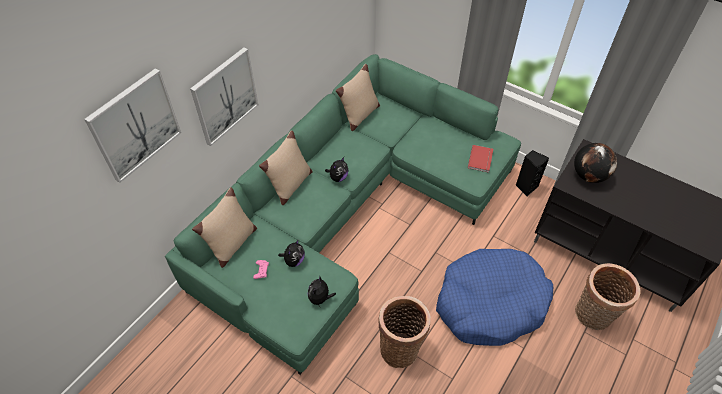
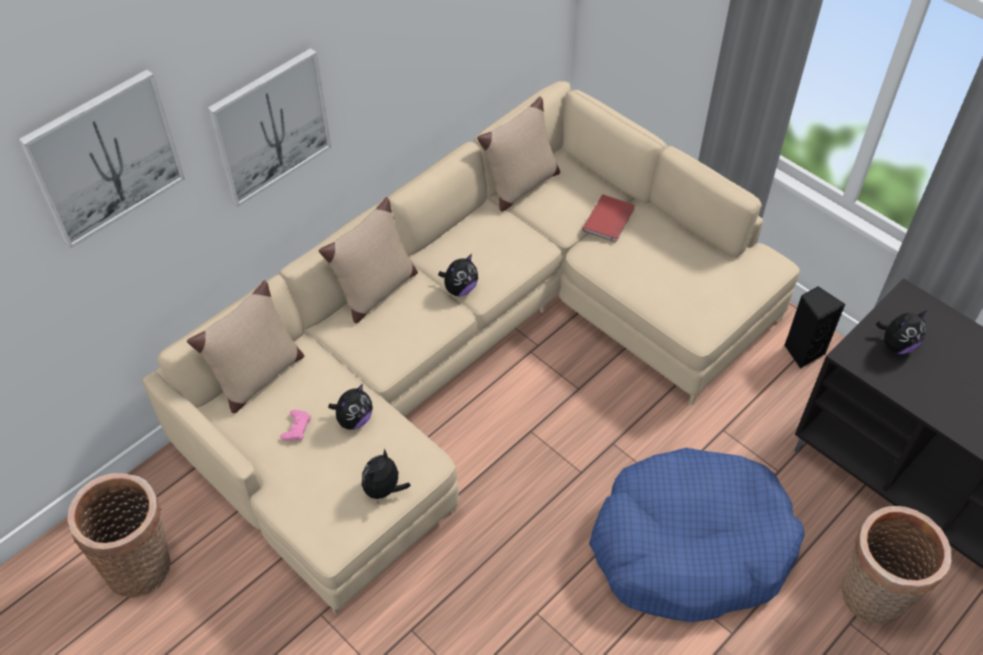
camera: 10 degrees right, 0 degrees up
(350, 211) = (479, 351): green sofa -> beige sofa
(400, 348) = (515, 597): basket -> basket (142, 565)
(481, 159) = (718, 291): red book -> red book (610, 220)
(589, 175) = (896, 345): globe -> plush toy

